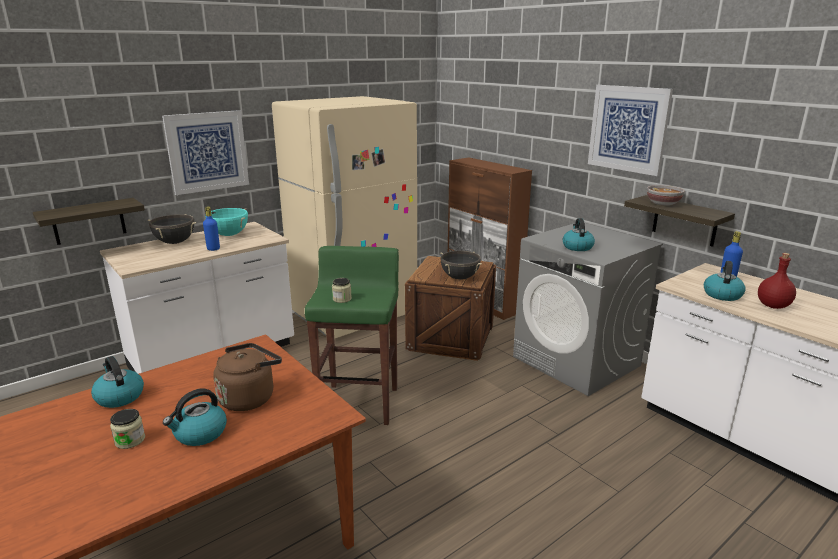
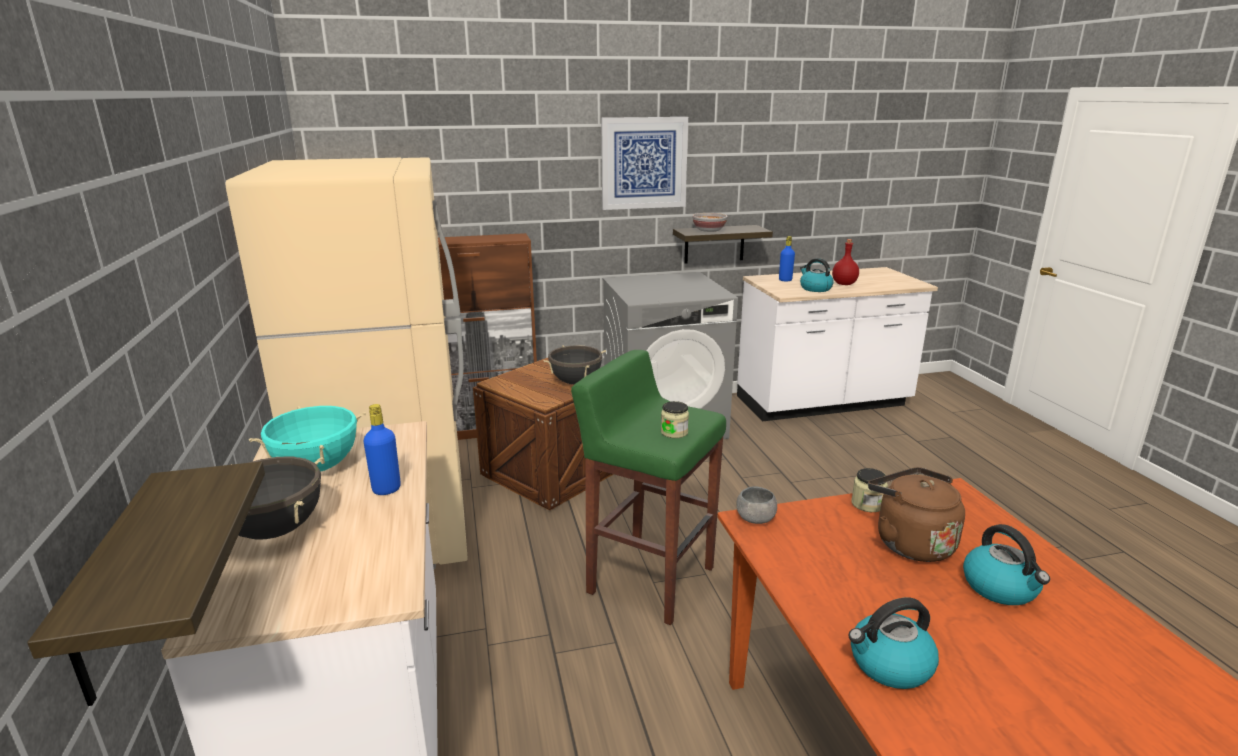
camera: 65 degrees left, 0 degrees up
(130, 440) = (1021, 652): jar -> jar (867, 504)
(207, 151) = (194, 311): picture -> none
(260, 345) = (755, 519): none -> grey bowl
(577, 247) = (680, 294): kettle -> none

